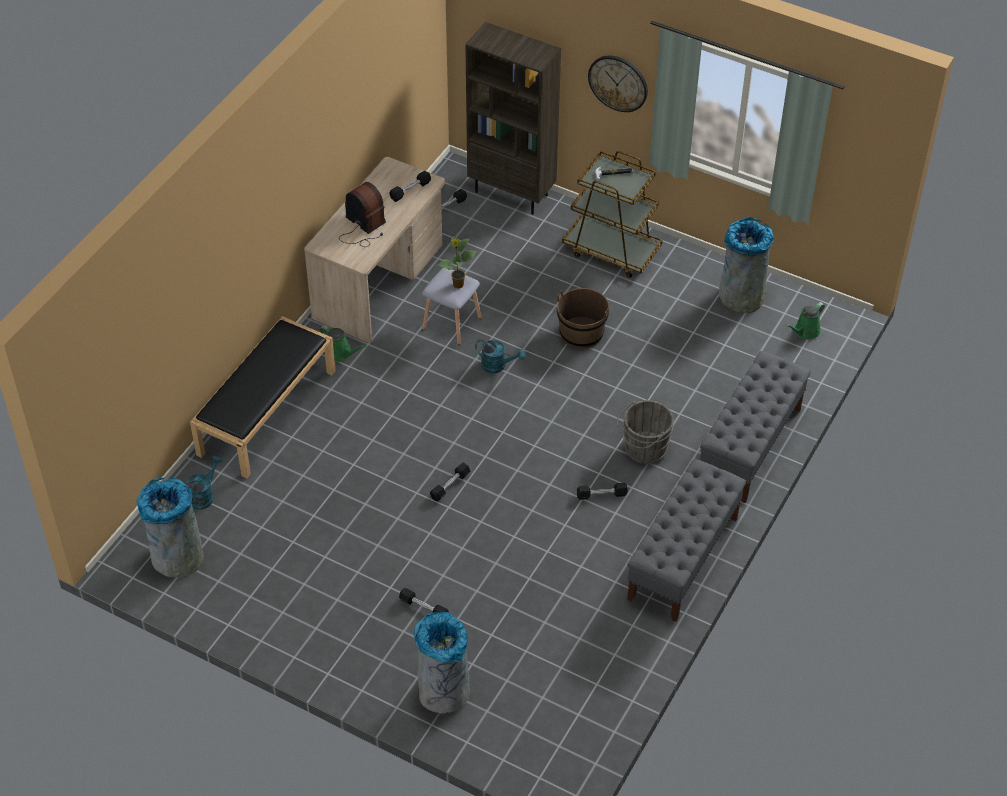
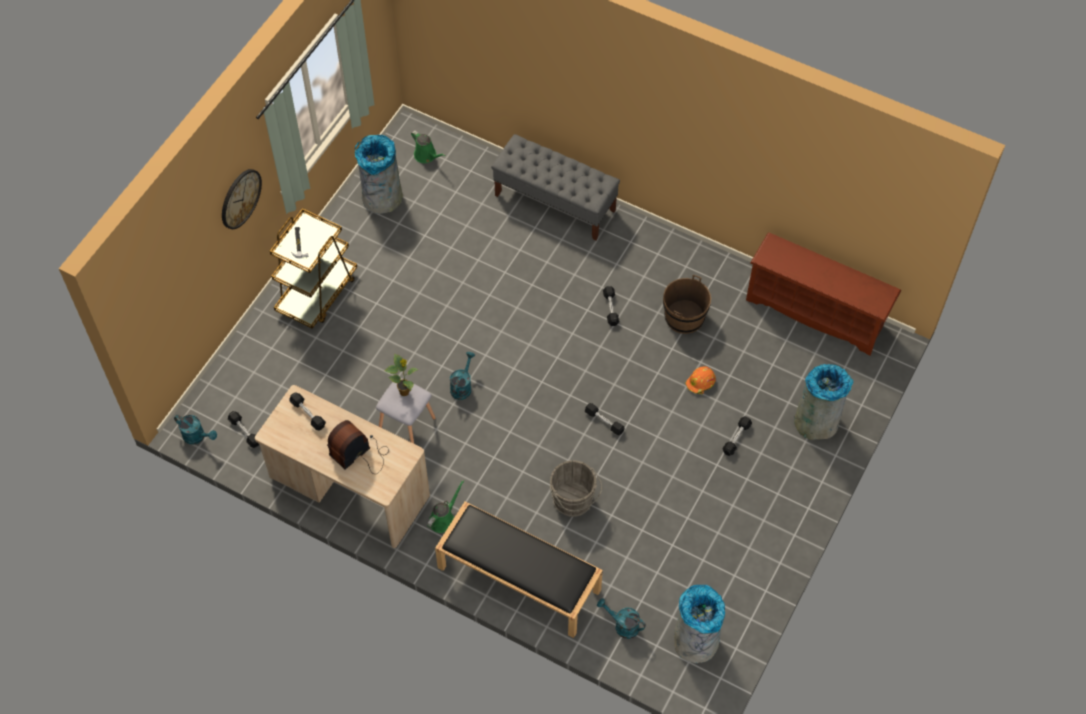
camera: 90 degrees left, 10 degrees up
(443, 176) = (197, 436): none -> turquoise watering can
(500, 577) = (701, 383): none -> orange hard hat
(512, 193) = (230, 374): brown bookcase -> none
(581, 333) = (423, 319): brown bucket -> brown bucket (684, 317)
(604, 703) = (816, 312): none -> brown shoe rack
(643, 449) = (560, 277): grey bucket -> grey bucket (574, 502)
(683, 559) = (674, 254): grey bench -> none

